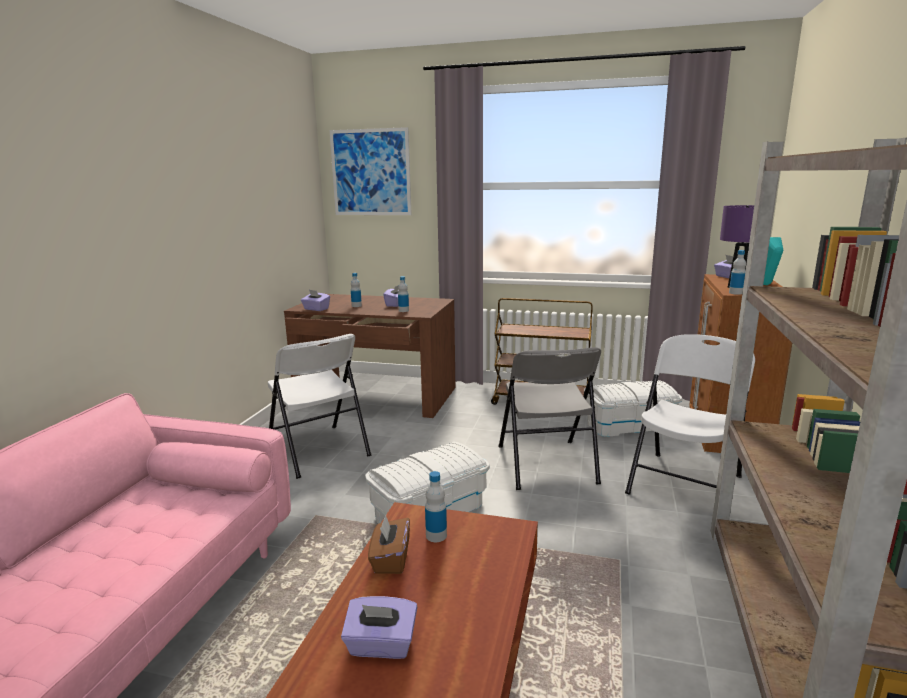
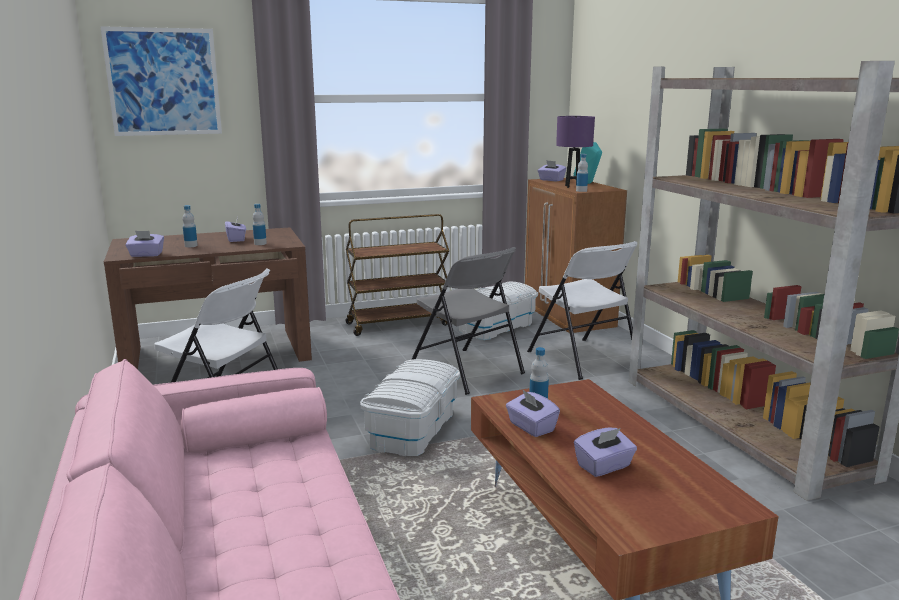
camera: 35 degrees left, 0 degrees up
(390, 559) = (531, 427): brown tissue box -> purple tissue box
(685, 485) = (582, 358): white chair -> white chair turned 150 degrees clockwise

